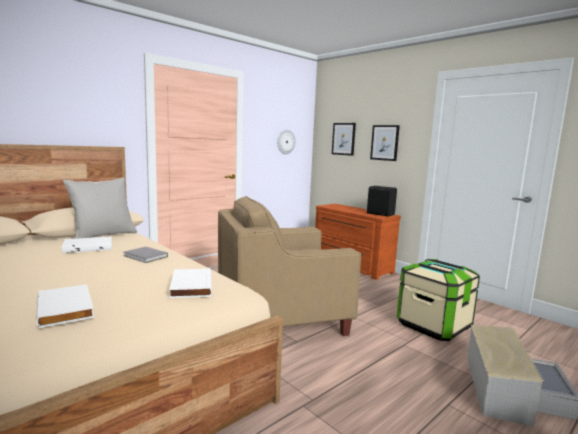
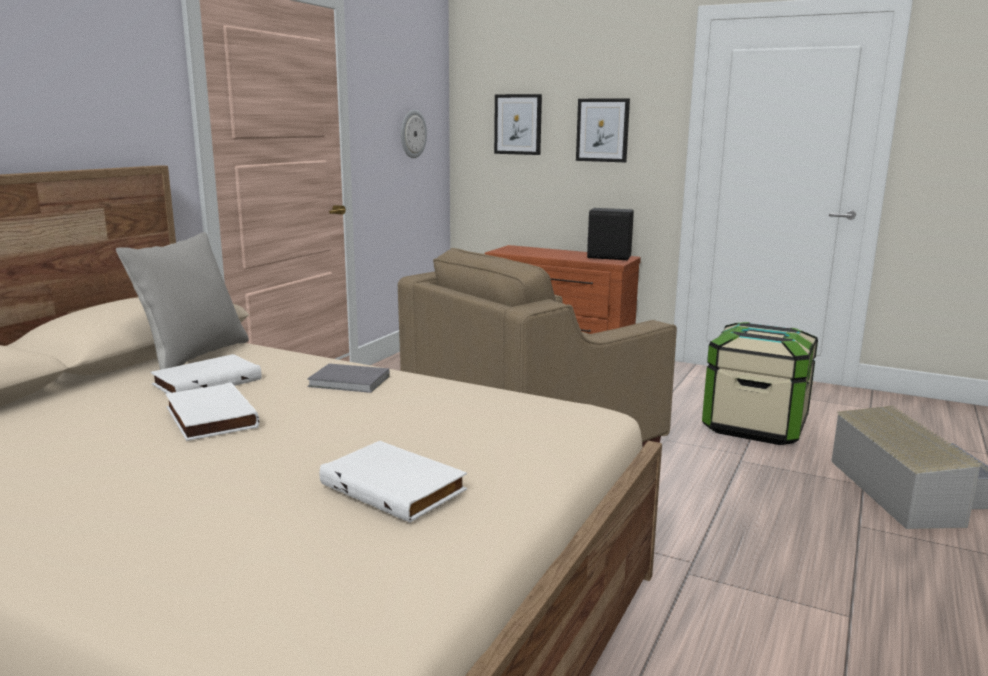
camera: 20 degrees left, 5 degrees up
(190, 286) = (516, 417): white book -> white book (208, 417)

